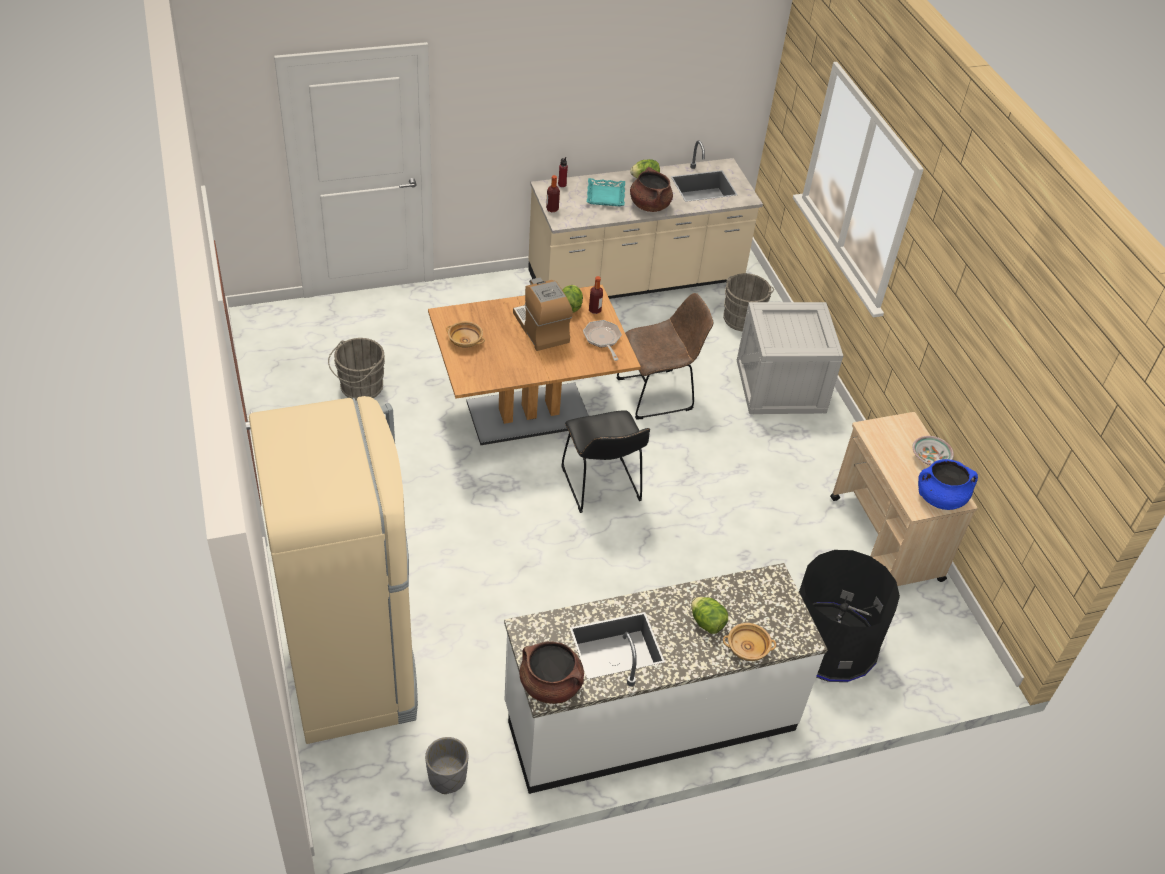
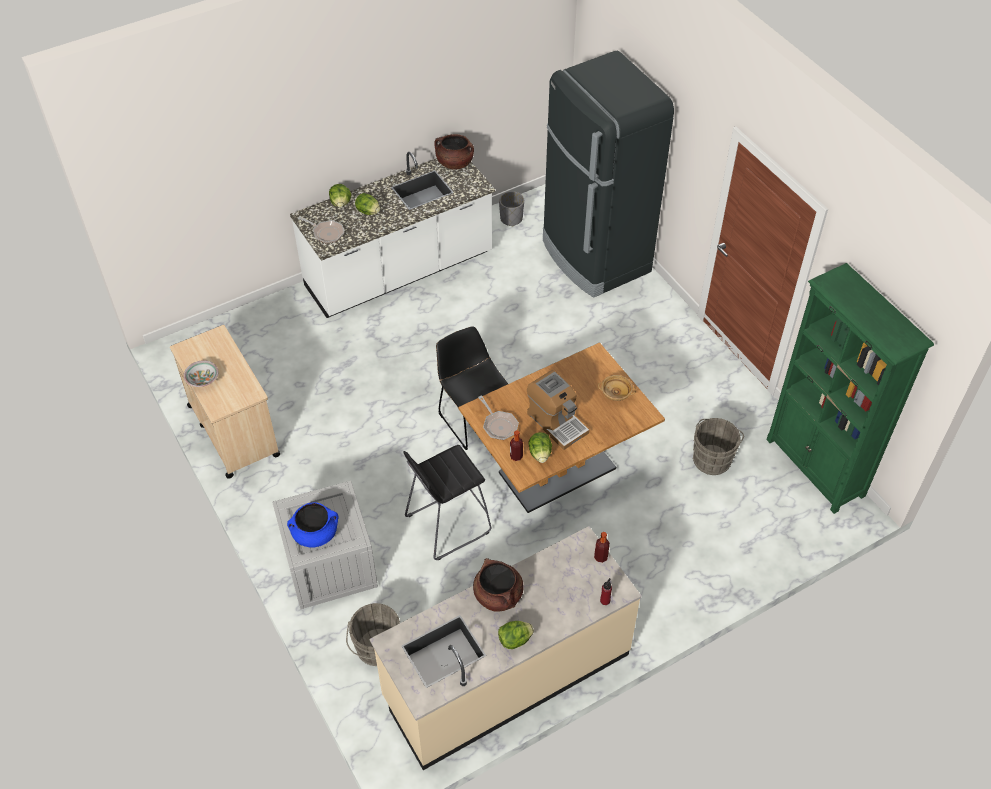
camera: 170 degrees right, 5 degrees up
(261, 356) = (815, 468): none -> green bookcase
(352, 670) = (595, 257): beige fridge -> black fridge
(606, 196) = (550, 596): turquoise tray -> none
(658, 393) = (447, 524): brown chair -> black stool
(747, 649) = (341, 203): beige bowl -> lettuce
(773, 600) = (326, 233): none -> frying pan
(830, 643) = (280, 341): black trash can -> none
(940, 498) = (199, 347): blue cooking pot -> blue cooking pot (315, 534)

